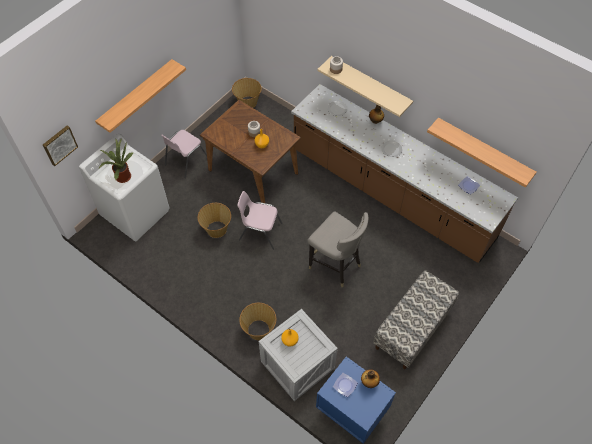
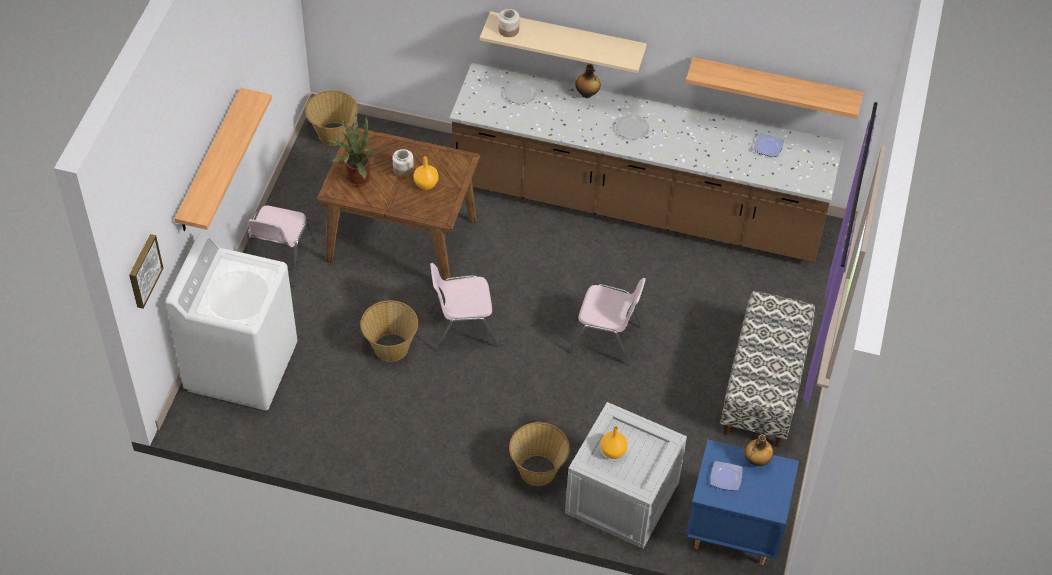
camera: 25 degrees left, 5 degrees down
(122, 176) = (240, 297): potted plant -> potted plant (355, 177)
(335, 266) = (606, 339): grey stool -> pink chair

